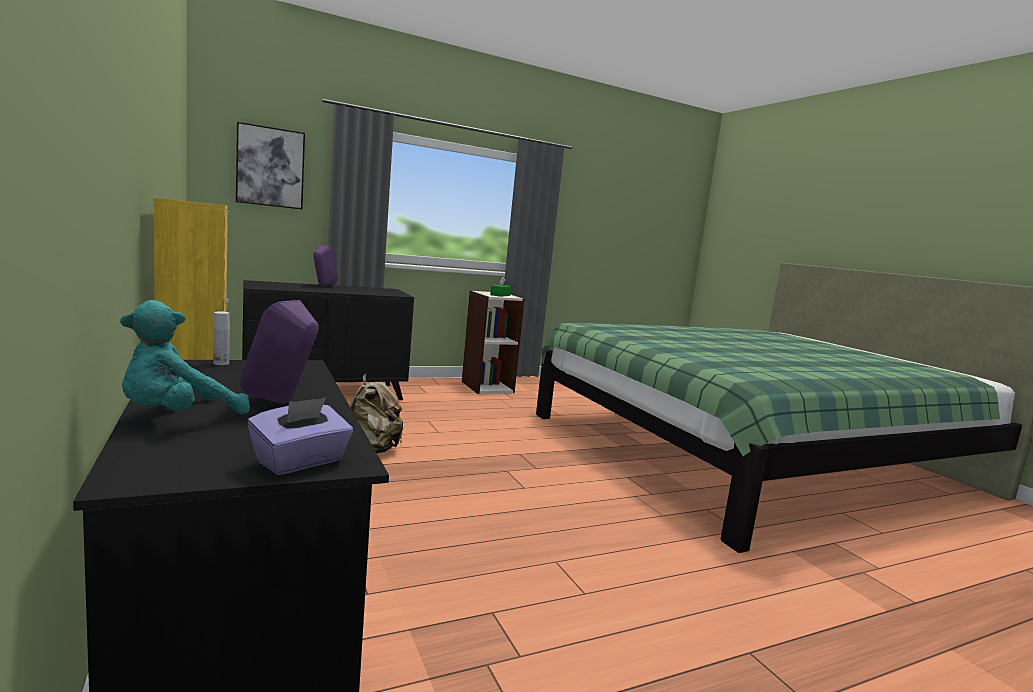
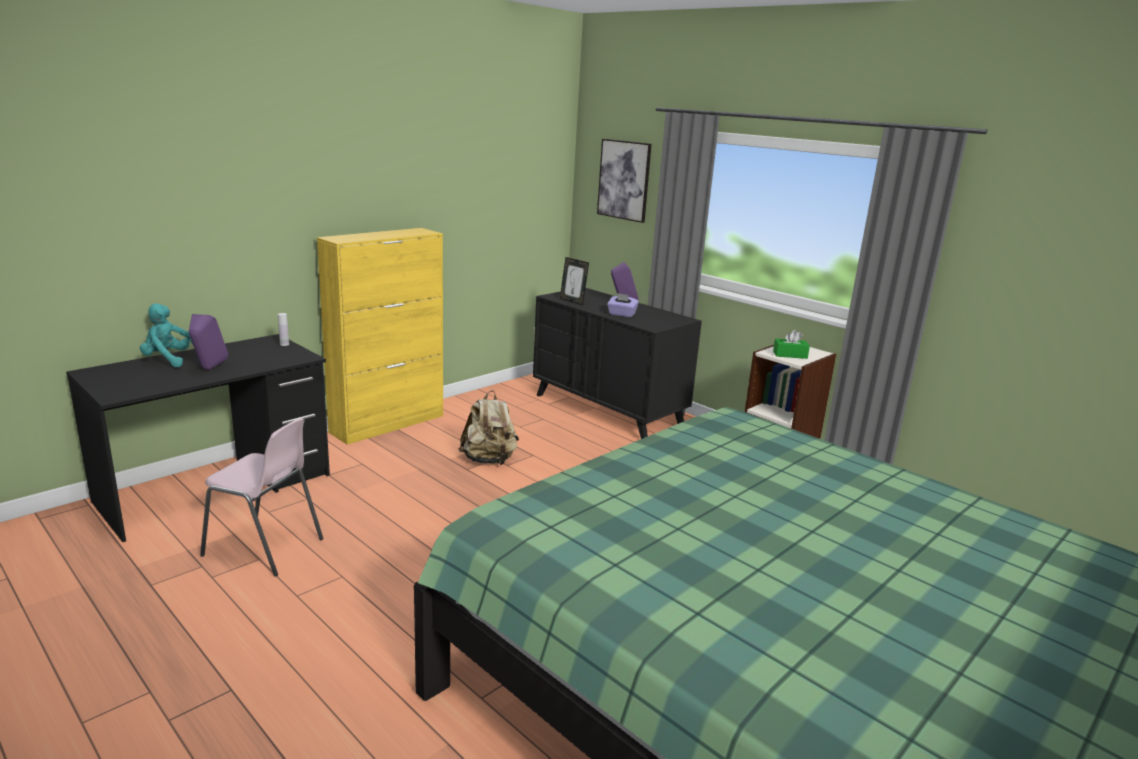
camera: 70 degrees right, 10 degrees up
(288, 288) = (572, 301): none -> picture frame
(301, 462) = (113, 389): purple tissue box -> purple tissue box (621, 314)
(466, 605) = (265, 547): none -> pink chair

